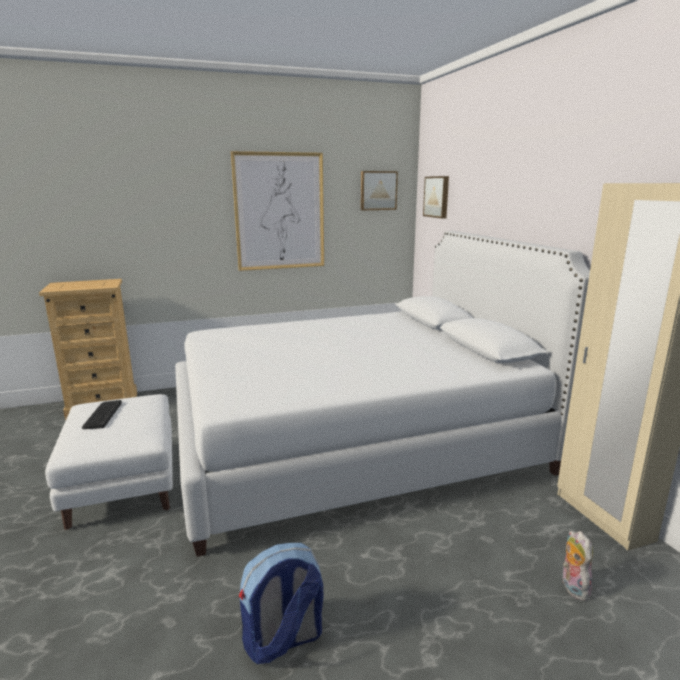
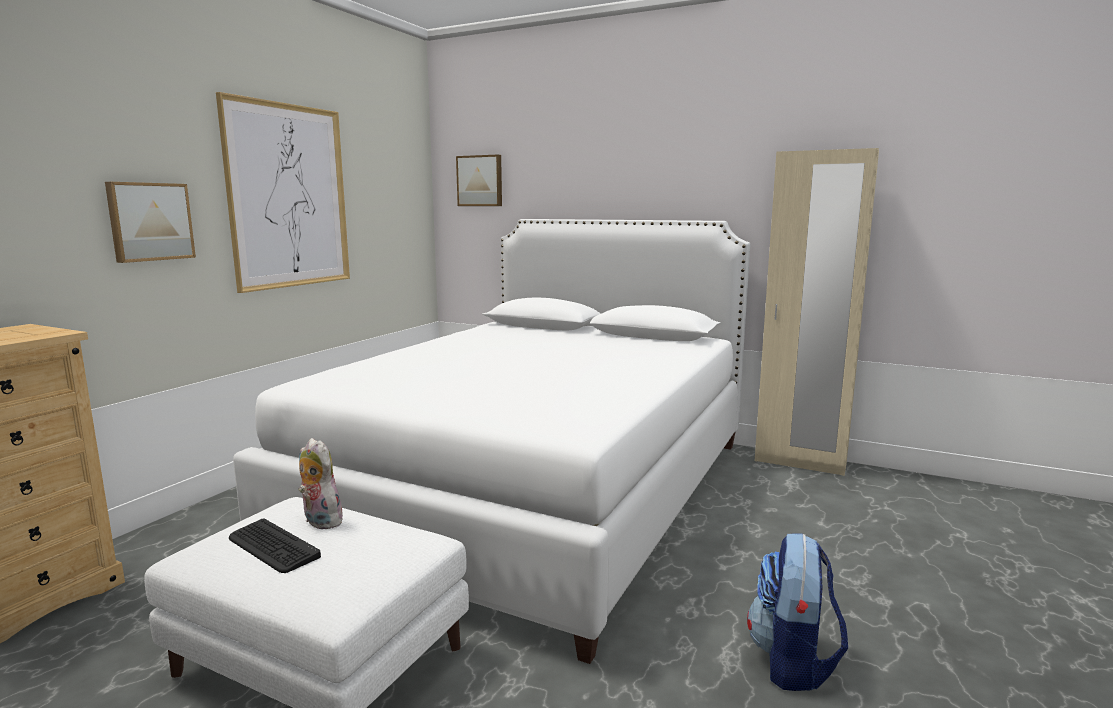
camera: 45 degrees left, 5 degrees down
(378, 190) = (397, 172): picture -> picture (150, 221)
(572, 587) = (860, 511): plush toy -> plush toy (319, 521)

